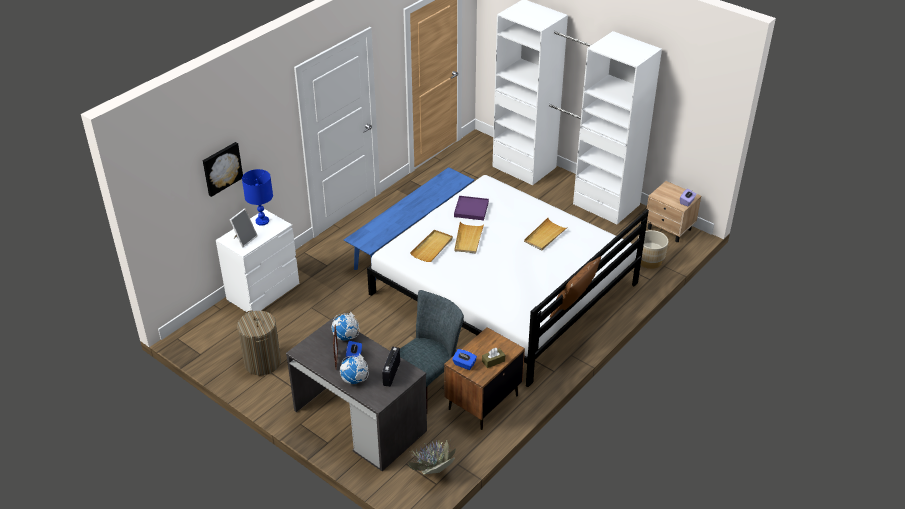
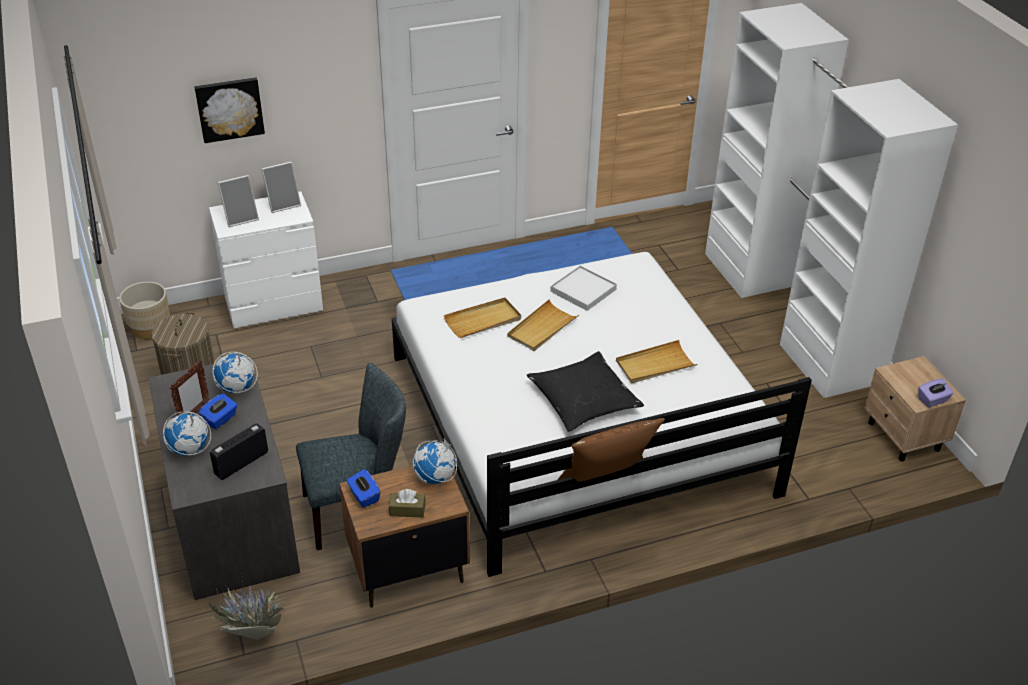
camera: 30 degrees right, 0 degrees up
(262, 221) = (283, 204): blue table lamp -> picture frame
(471, 209) = (583, 290): purple tray -> white tray
(492, 339) = (435, 478): none -> globe
(525, 269) = (583, 400): none -> black pillow
(649, 261) = (831, 472): beige planter -> beige planter (150, 328)

